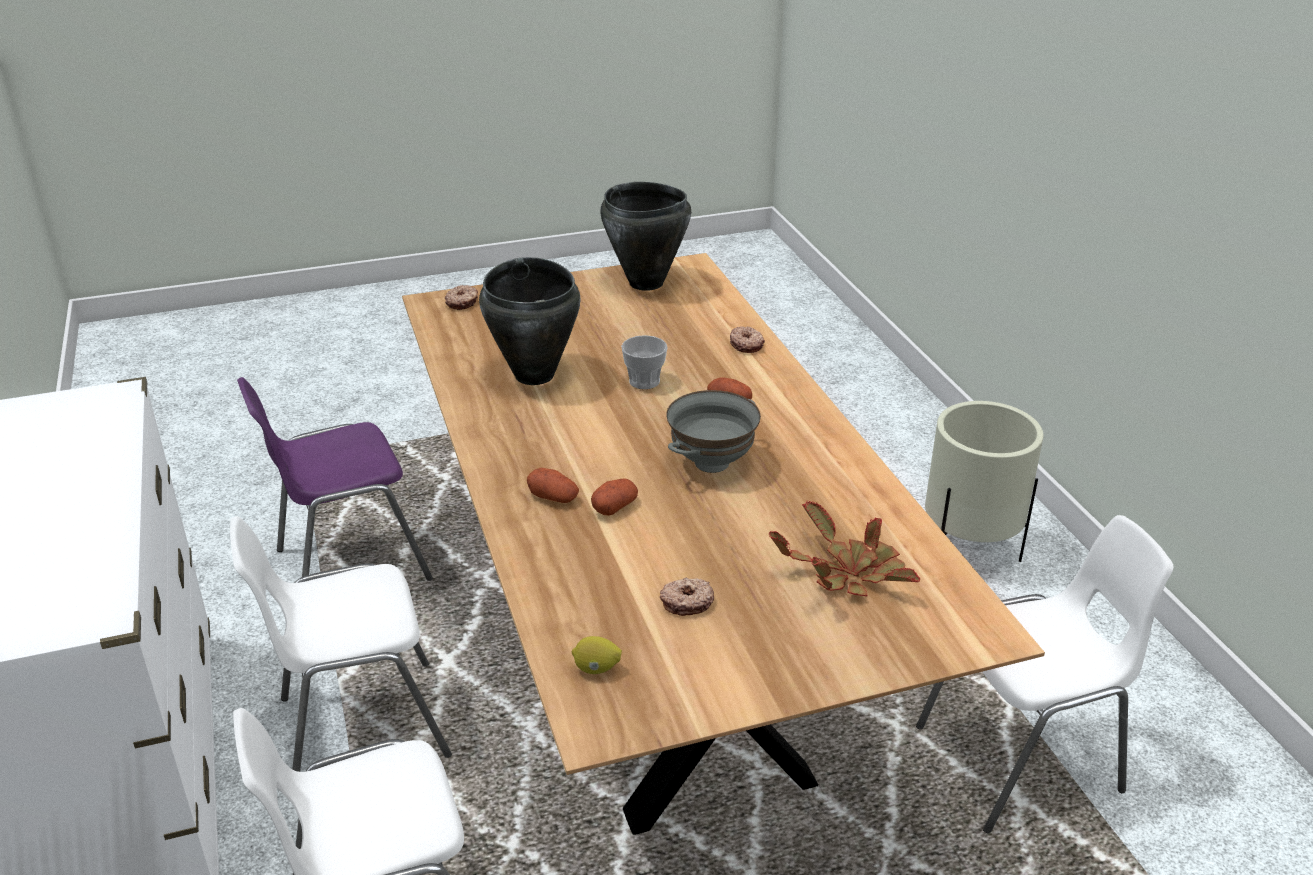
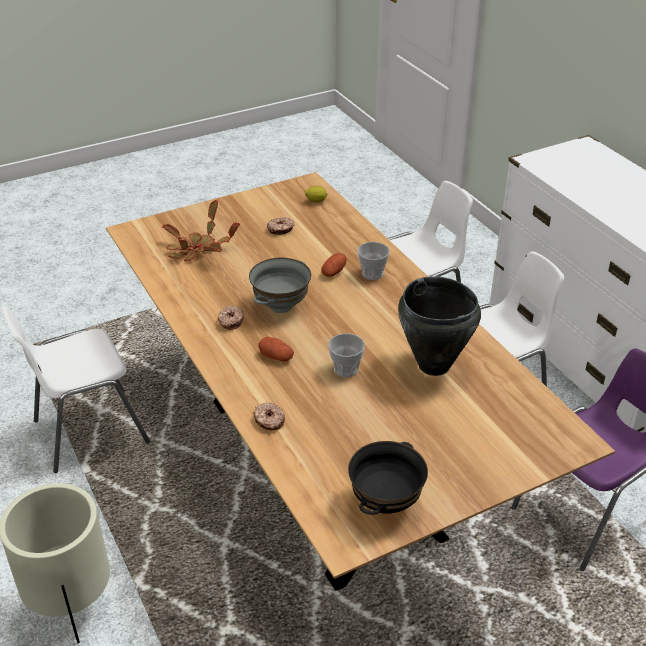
camera: 170 degrees right, 5 degrees up
(462, 302) = (549, 446): donut -> donut (230, 321)
(553, 497) = (372, 274): potato -> cup
(646, 283) = (385, 502): black cooking pot -> black bowl

